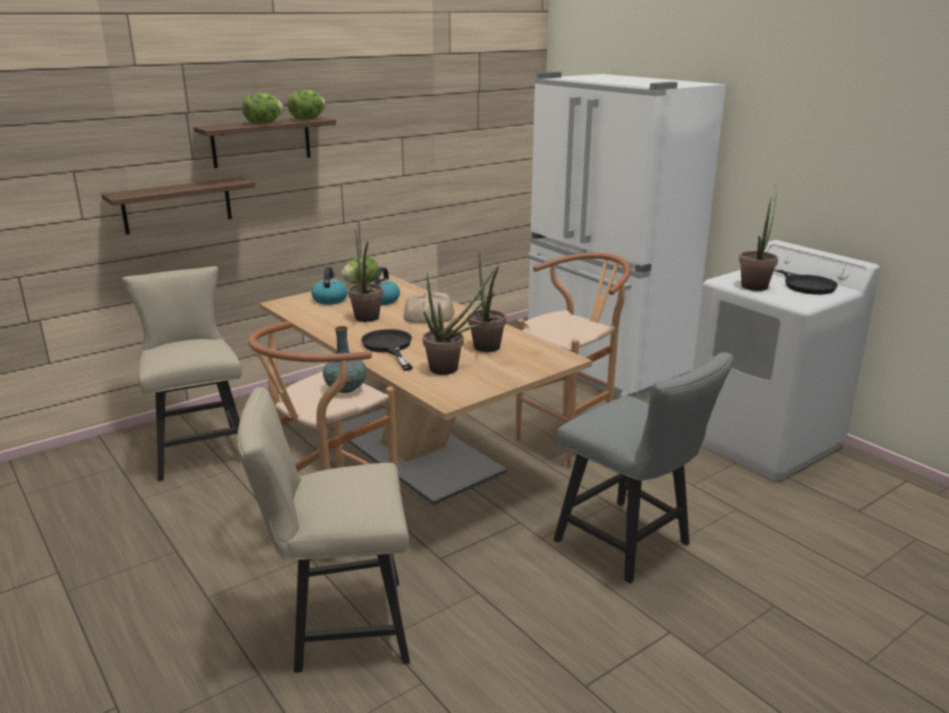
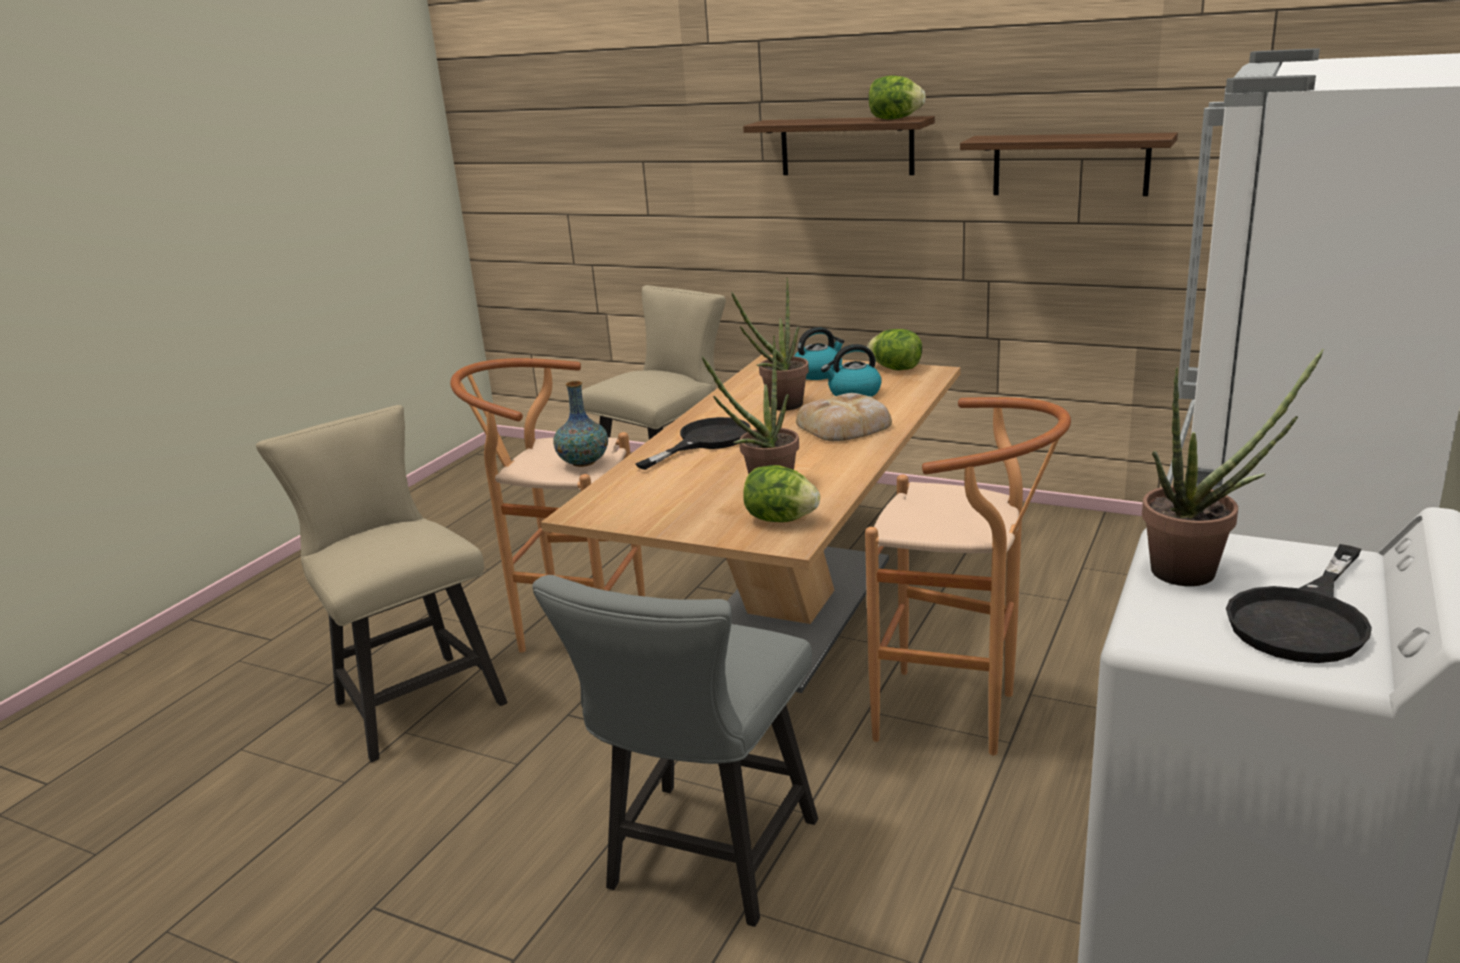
camera: 65 degrees right, 0 degrees up
(177, 205) = (739, 216): shelf -> shelf (1070, 165)
(263, 123) = (827, 121): lettuce -> lettuce (780, 519)
(450, 369) = (674, 487): potted plant -> none

